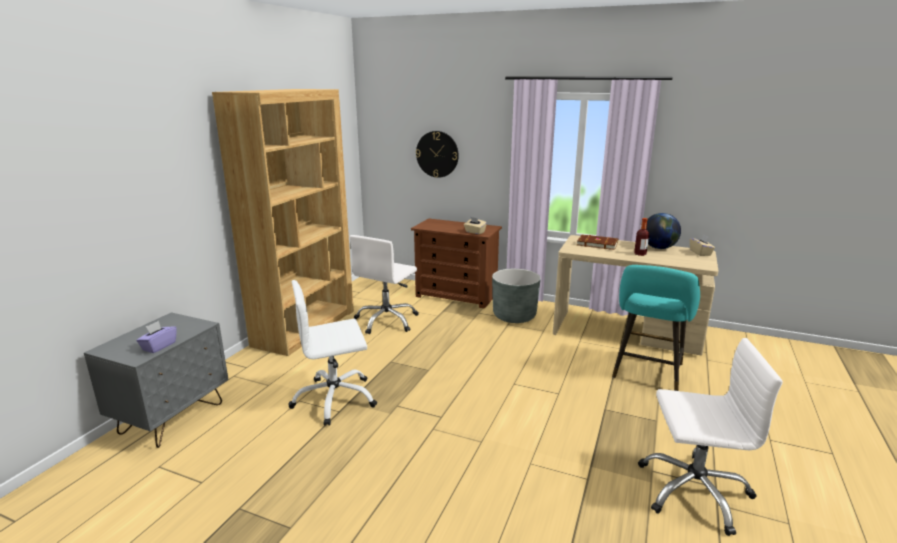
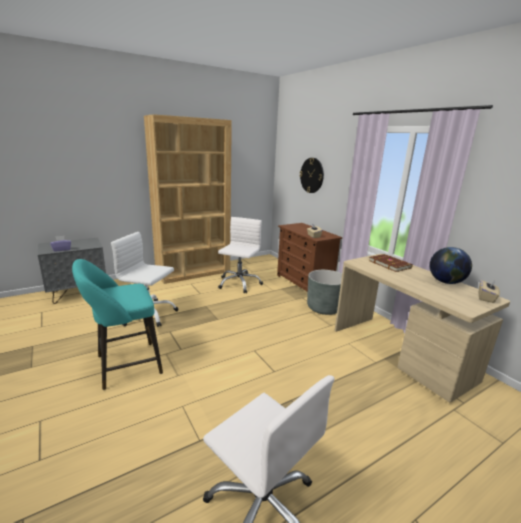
camera: 35 degrees right, 0 degrees up
(387, 321) = (239, 283): white office chair -> white office chair turned 135 degrees clockwise
(640, 254) = (414, 281): bottle -> none
(647, 373) = (371, 391): turquoise stool -> turquoise stool (124, 366)

